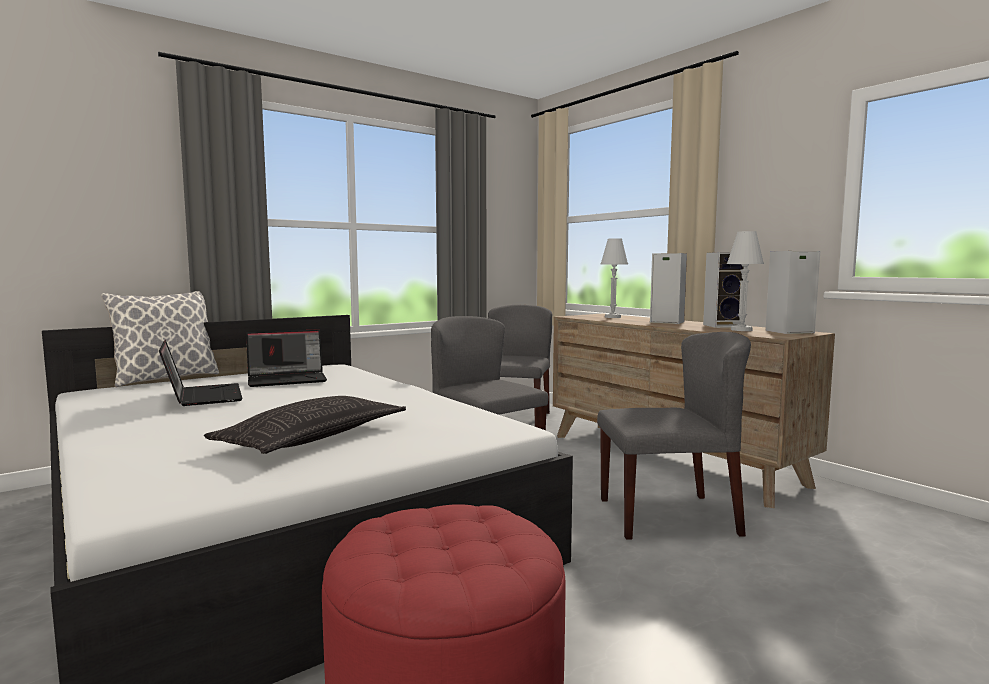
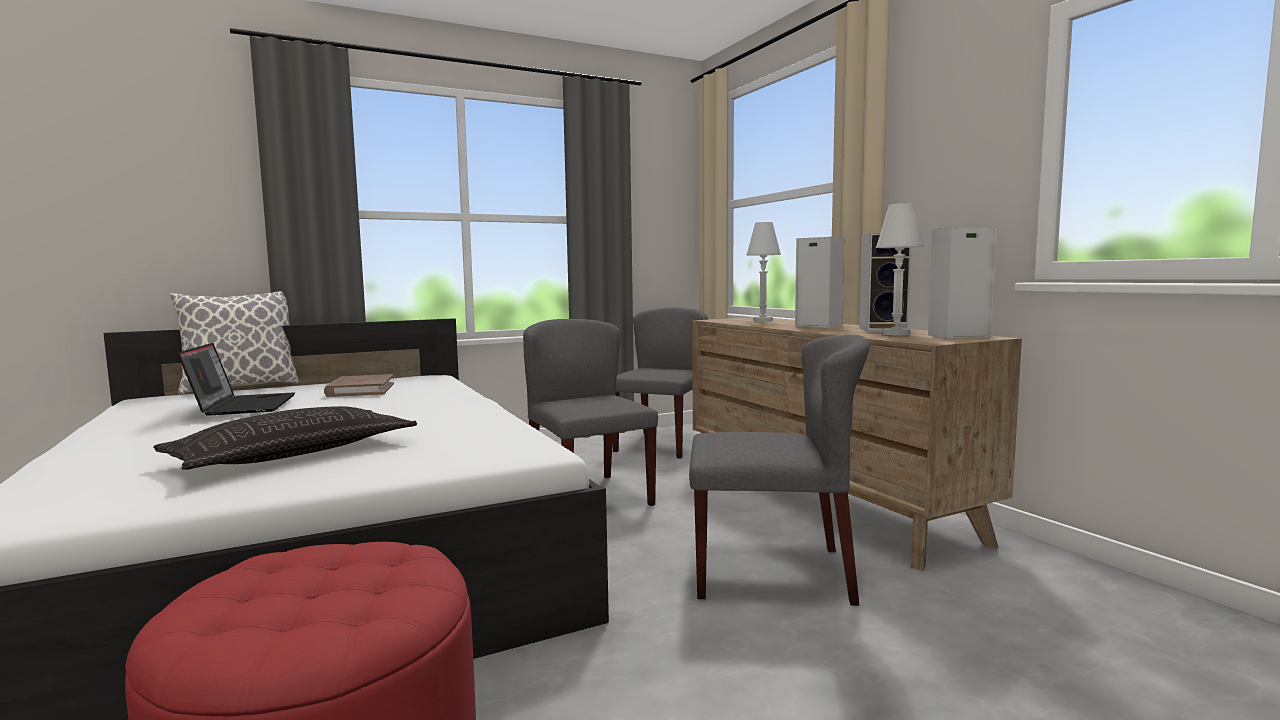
camera: 10 degrees right, 0 degrees up
(288, 379) = (360, 390): laptop -> brown book

